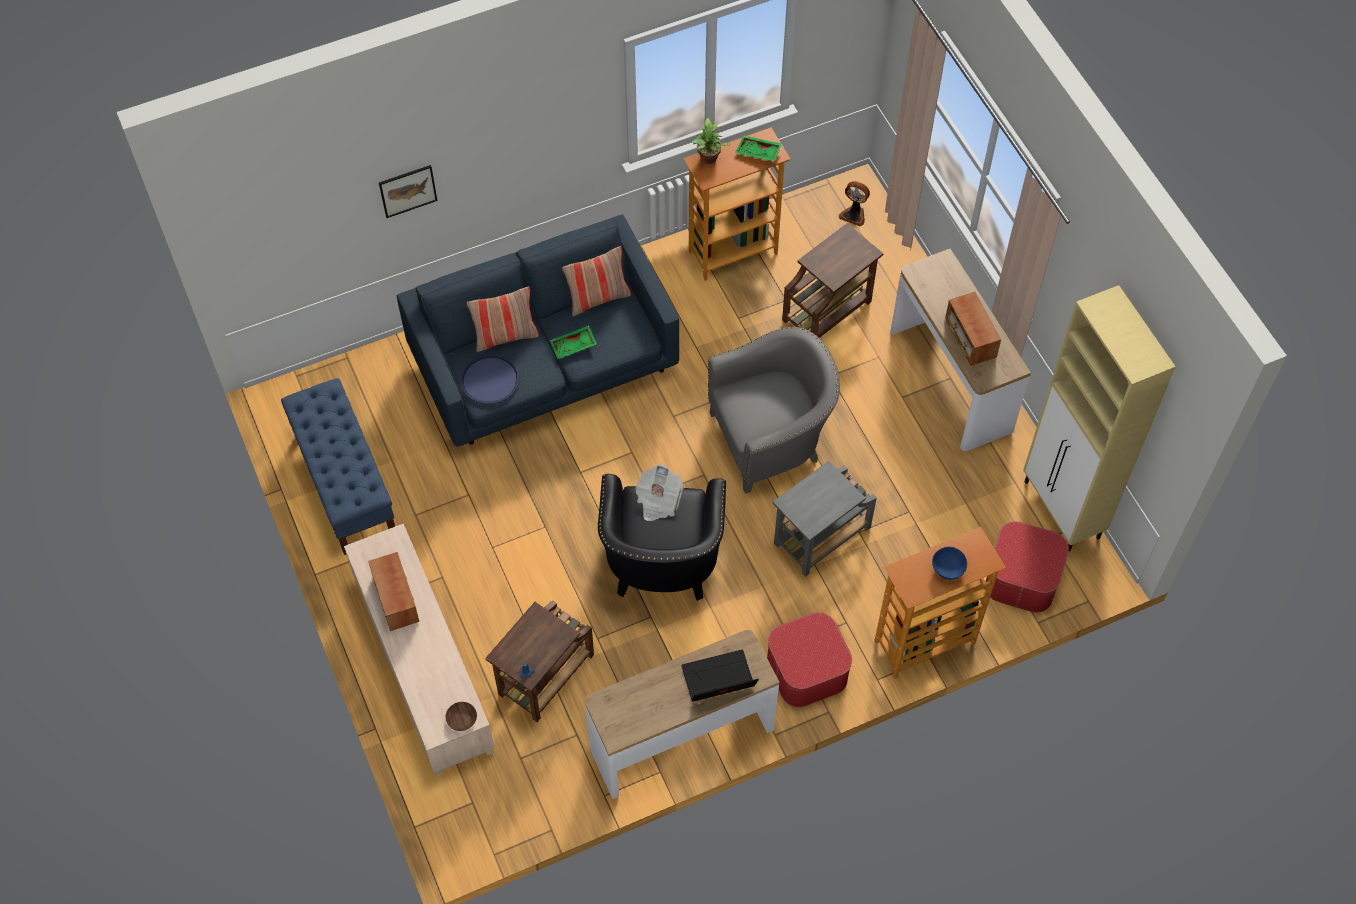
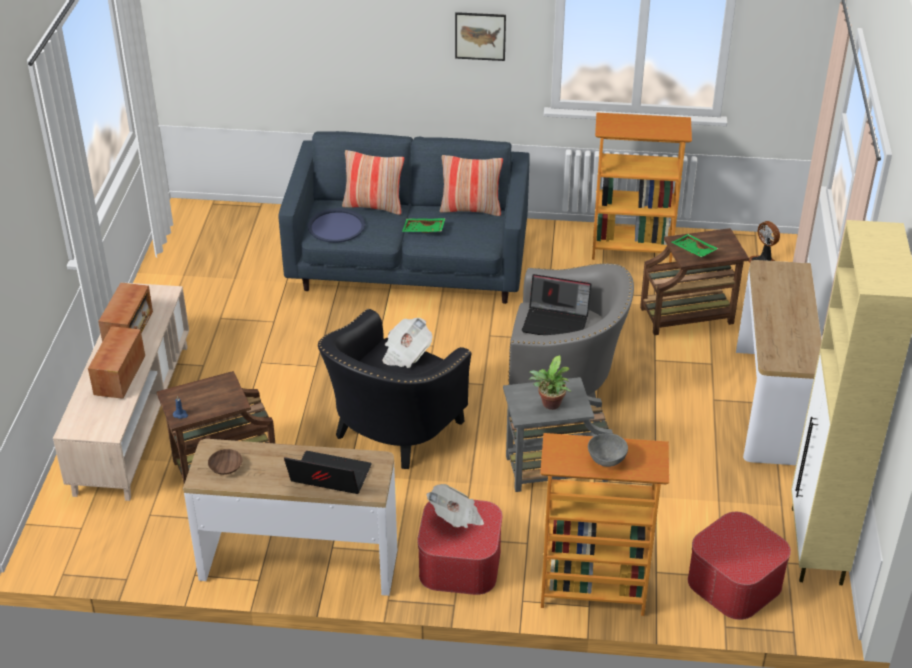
camera: 30 degrees right, 20 degrees down
(345, 483) = (186, 278): blue bench -> none
(408, 190) = (336, 35): picture -> picture (480, 36)
(462, 720) = (101, 430): brown bowl -> brown bowl (225, 468)
(708, 160) = (617, 119): potted plant -> potted plant (550, 405)
(758, 153) = (665, 128): green tray -> green tray (693, 251)
(761, 401) = (556, 322): none -> laptop
(800, 642) = (456, 518): none -> newspaper
(947, 570) = (606, 460): blue bowl -> grey bowl
(970, 338) = (782, 329): radio -> radio (119, 376)

